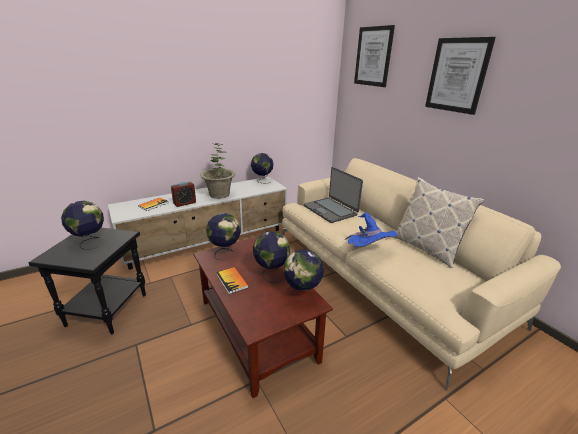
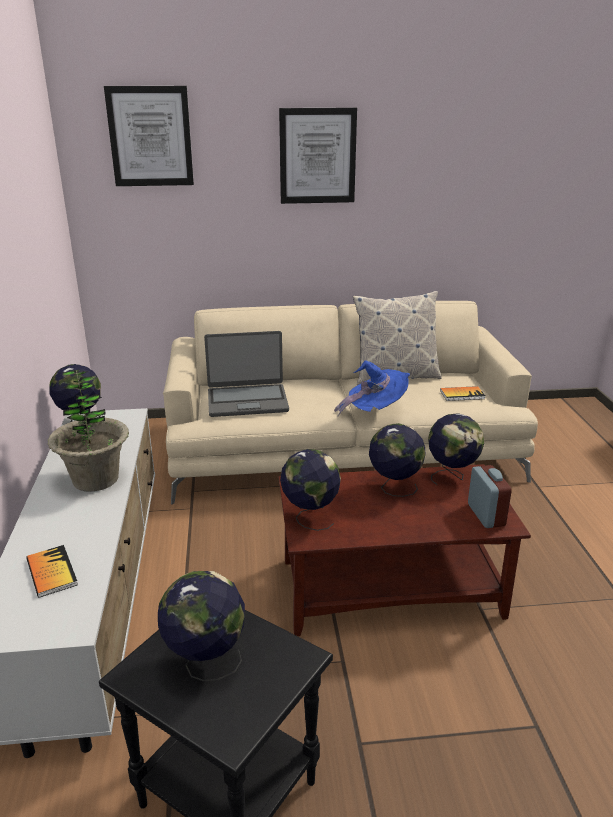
camera: 65 degrees left, 0 degrees up
(184, 203) = (92, 527): alarm clock -> alarm clock (486, 515)
(232, 281) = (396, 524): book -> book (462, 395)

